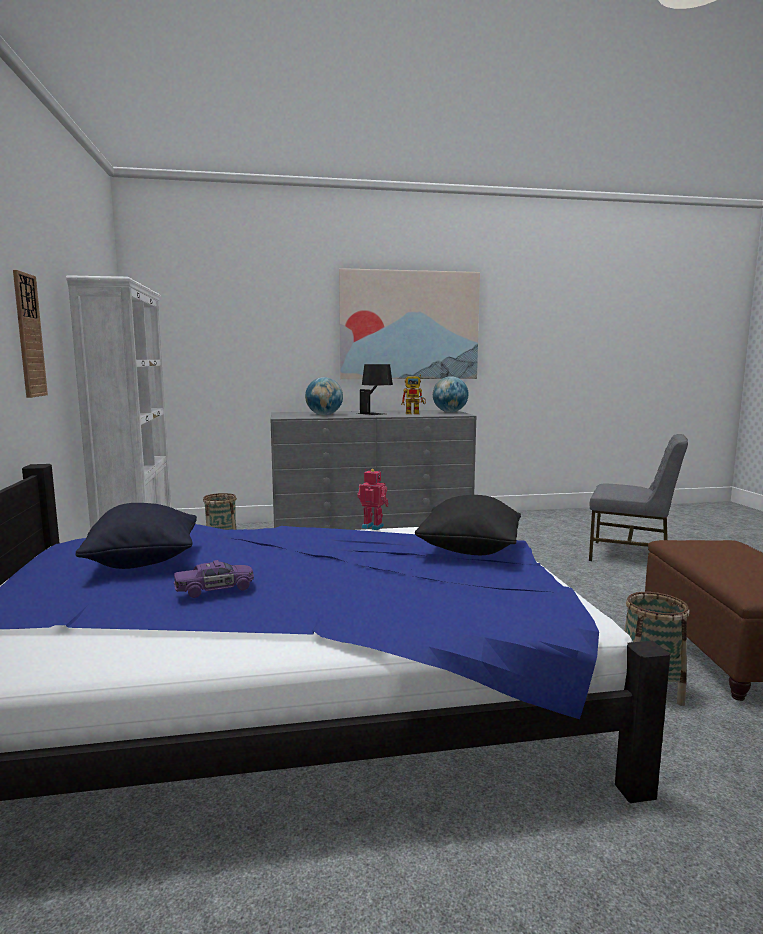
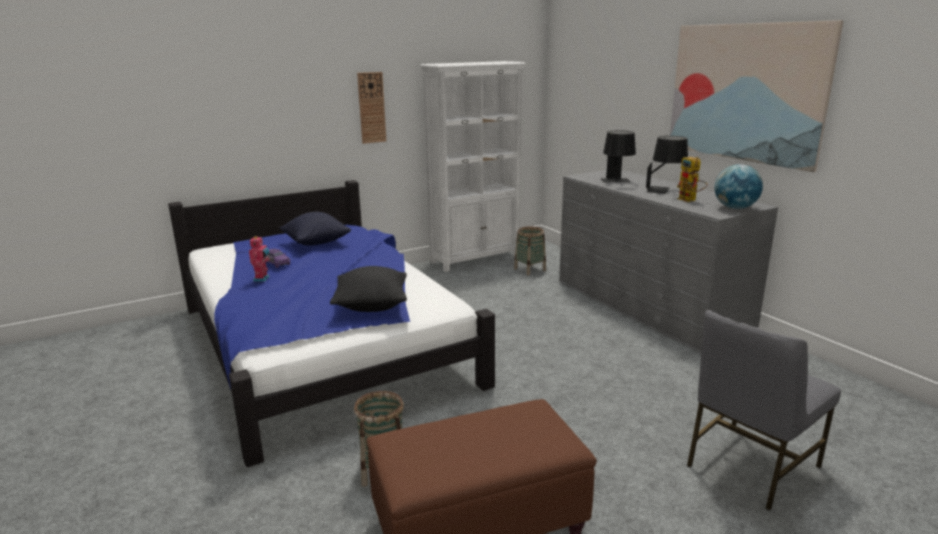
camera: 70 degrees right, 10 degrees up
(324, 415) = (617, 181): globe -> black table lamp
(373, 526) = (415, 274): toy robot -> toy robot (262, 279)
(631, 556) = (749, 466): grey chair -> grey chair turned 45 degrees clockwise

